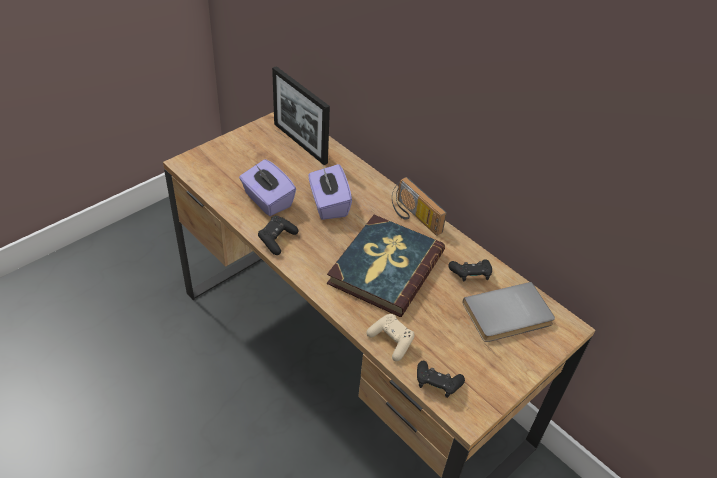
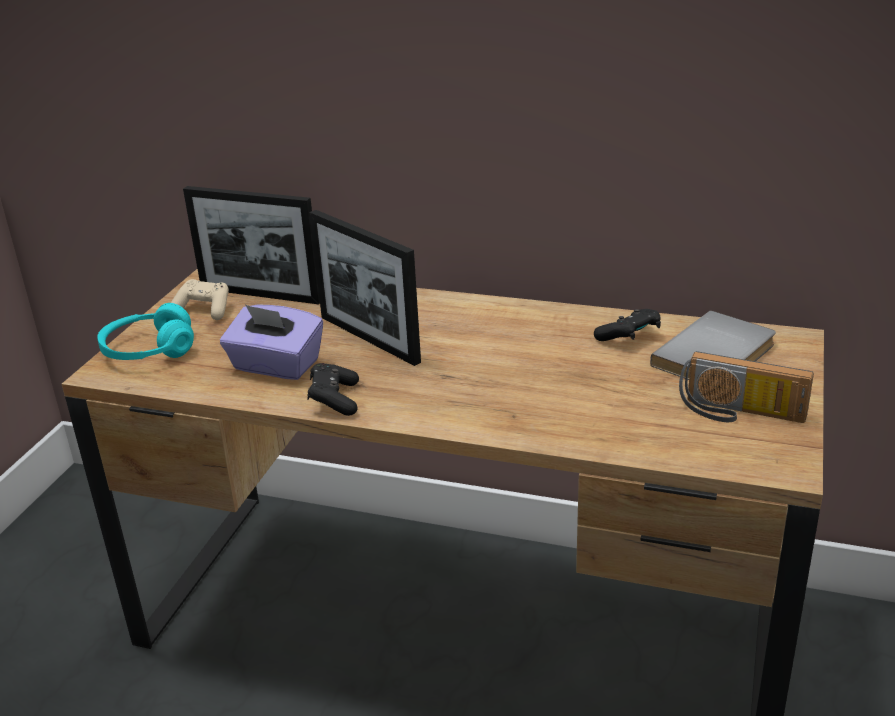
camera: 25 degrees left, 15 degrees down
(217, 158) = (149, 350): none -> turquoise headphones
(328, 204) = (369, 339): purple tissue box -> picture frame
(385, 267) = (516, 371): book -> none
(391, 341) = (608, 437): beige game controller -> beige game controller (204, 310)
(413, 217) = (496, 311): radio -> radio (739, 413)
(436, 384) = (713, 454): black game controller -> none

